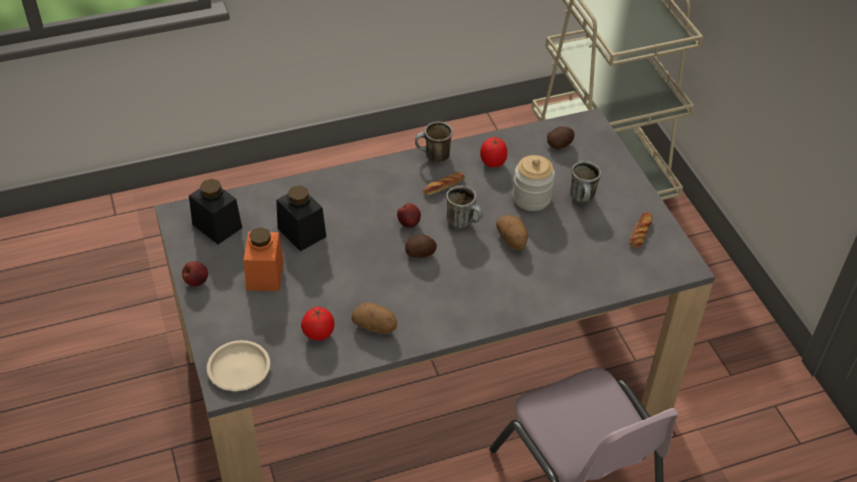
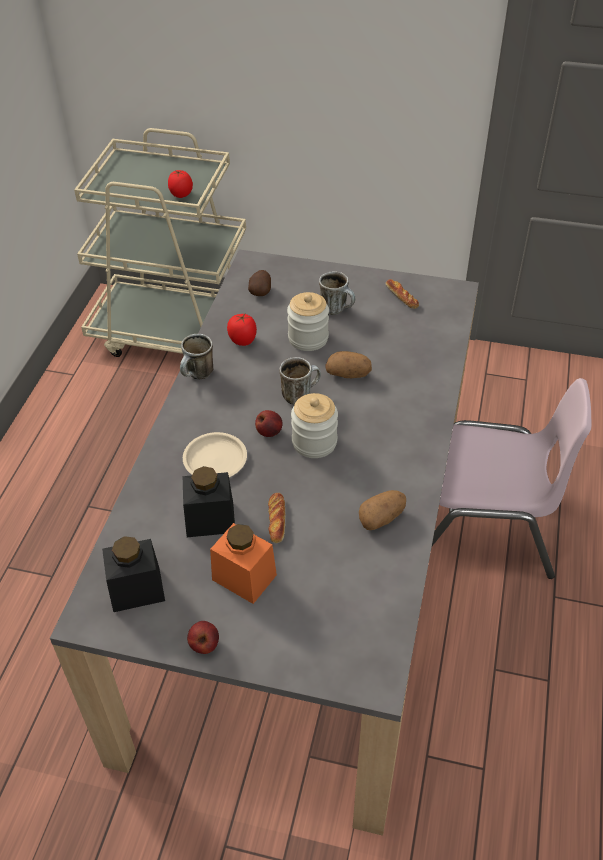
camera: 55 degrees left, 0 degrees up
(239, 369) = (360, 659): beige plate -> beige plate (216, 460)
(318, 334) = (359, 568): tomato -> tomato (181, 195)
(420, 254) = (314, 442): potato -> jar
(444, 186) = (243, 386): bread -> bread (277, 520)

